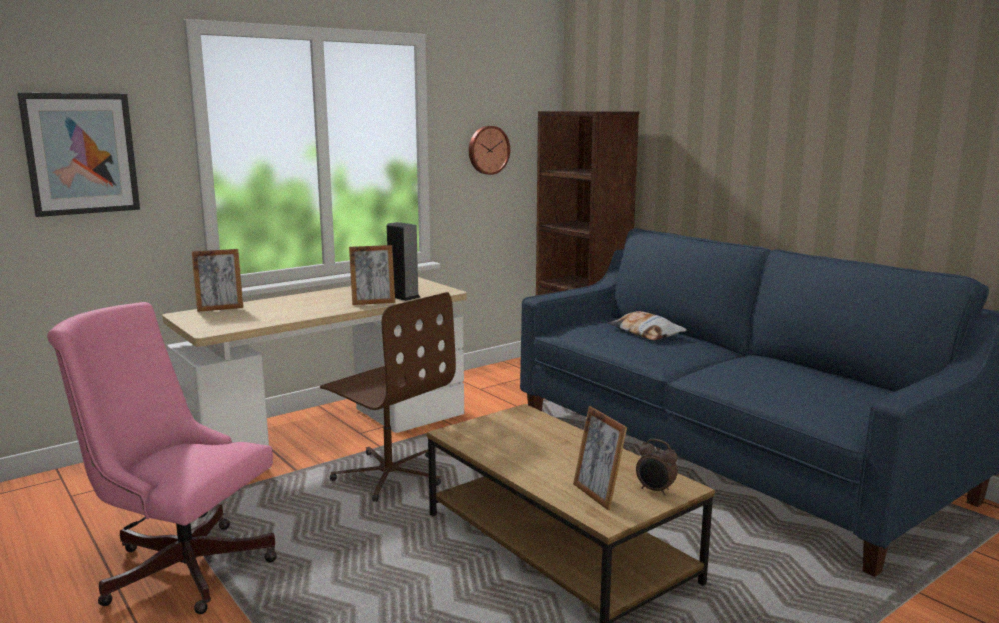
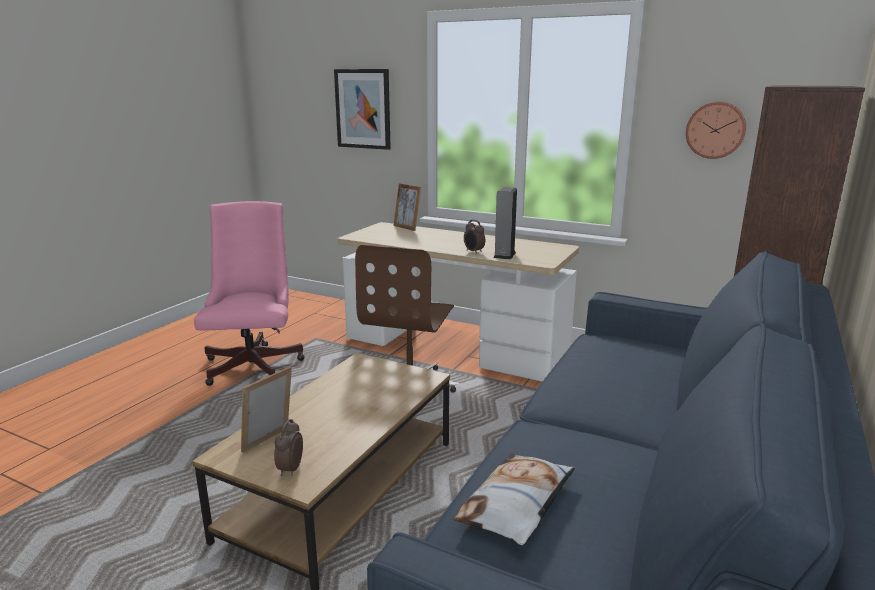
camera: 65 degrees right, 5 degrees up
(373, 302) = (473, 251): picture frame -> alarm clock
(646, 333) = (646, 375): pillow -> pillow (517, 504)

